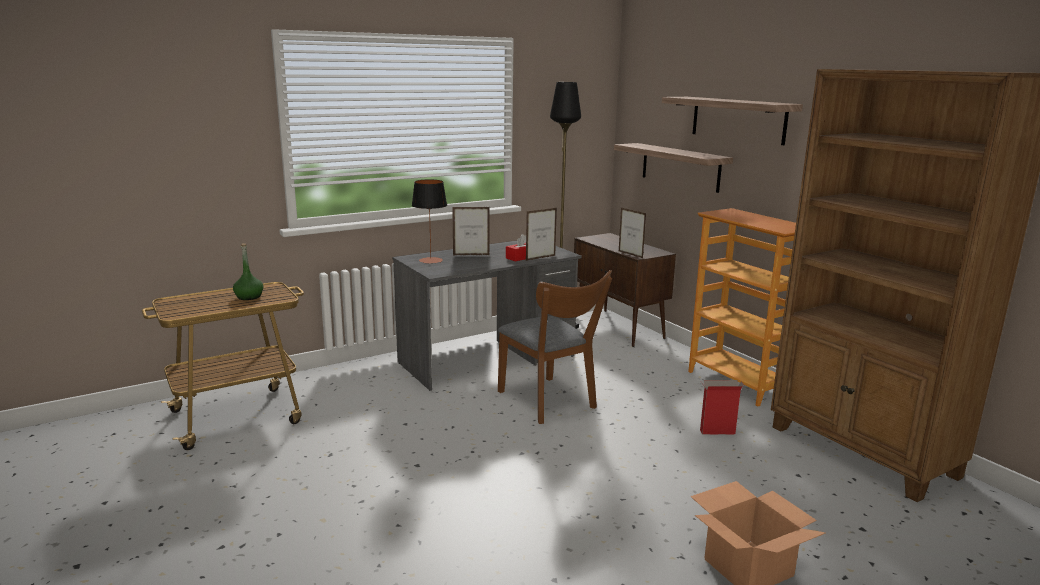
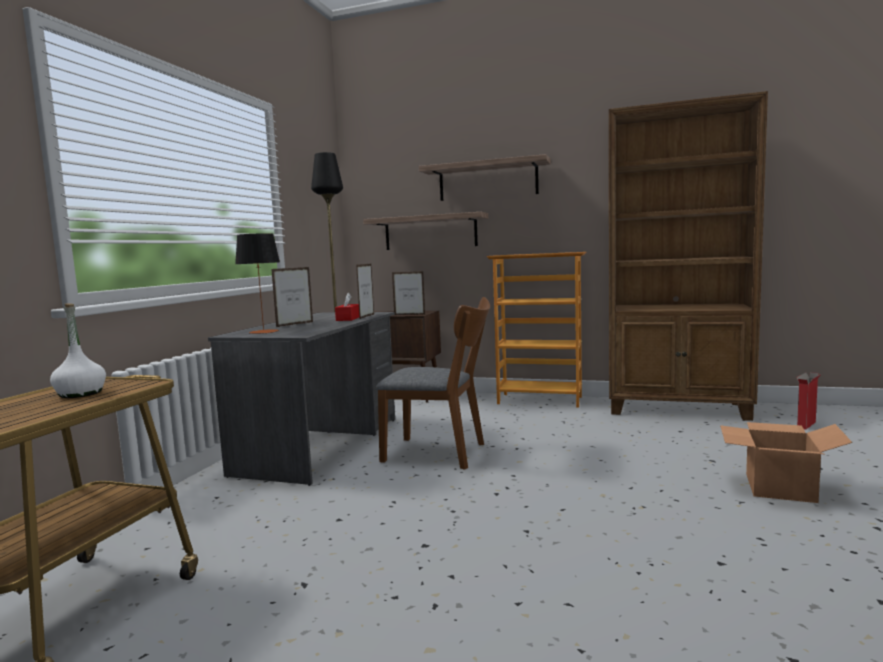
camera: 40 degrees left, 10 degrees down
(249, 297) = (81, 394): green bottle -> white bottle
(716, 432) = (589, 428): cardboard box -> cardboard box (806, 425)

